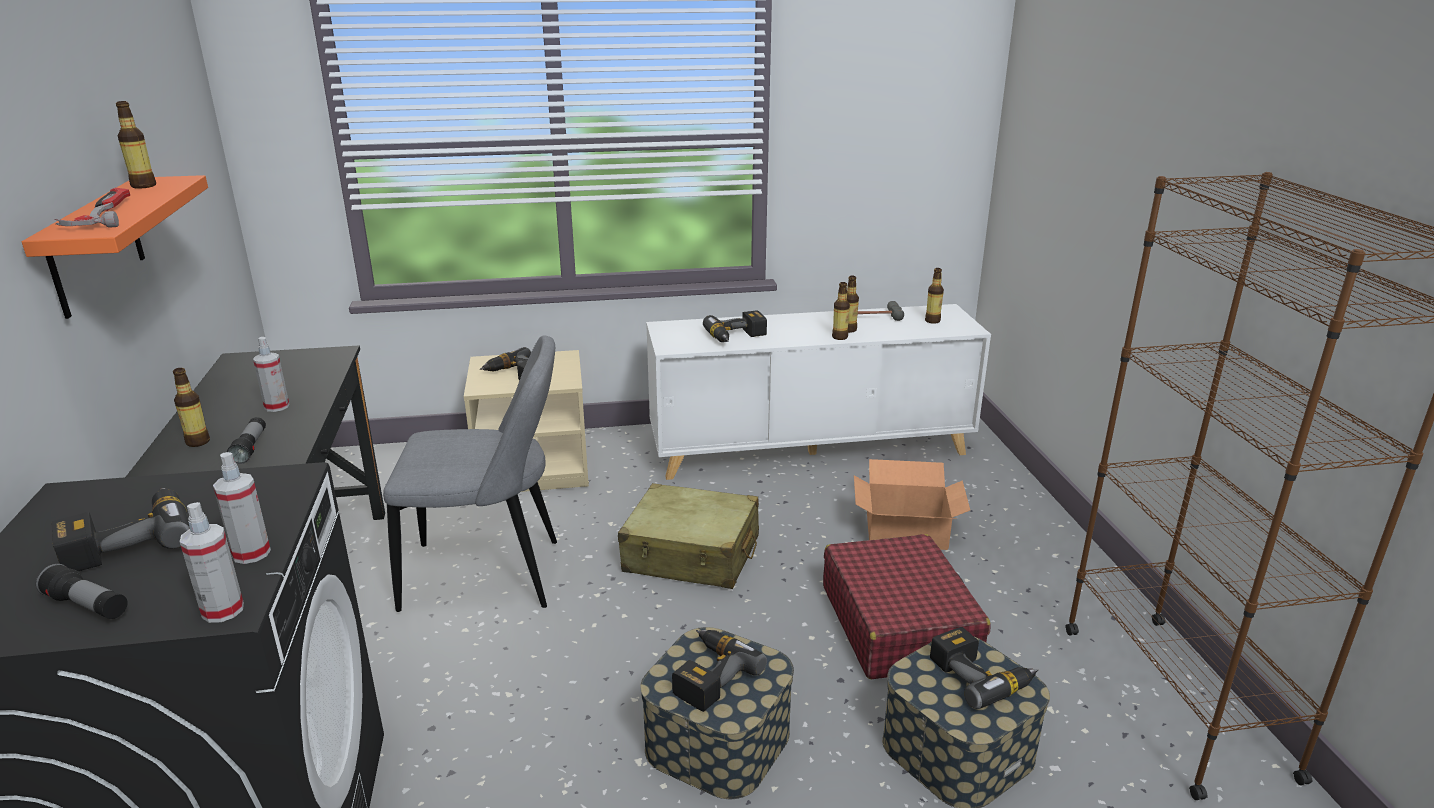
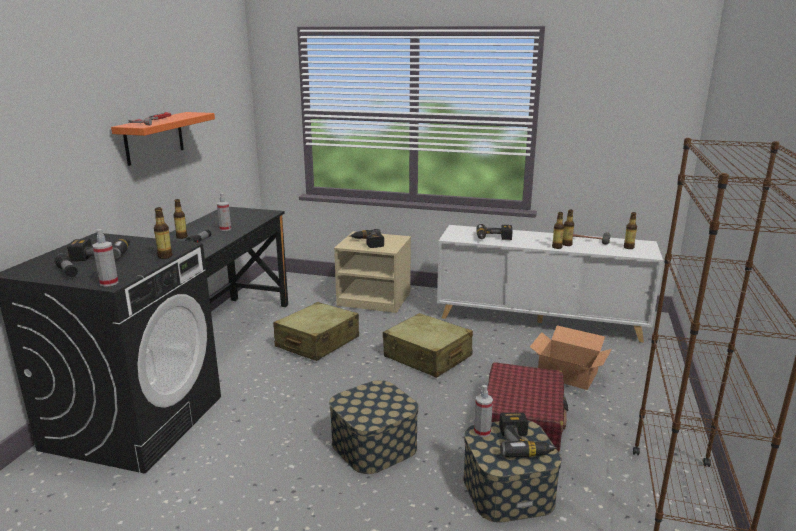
camera: 25 degrees right, 5 degrees down
(143, 186) = (184, 114): bottle -> bottle (165, 256)
(251, 553) = (139, 267): spray bottle -> spray bottle (482, 432)
(490, 575) = (317, 342): grey chair -> beige suitcase
(708, 675) = (369, 402): power drill -> none

